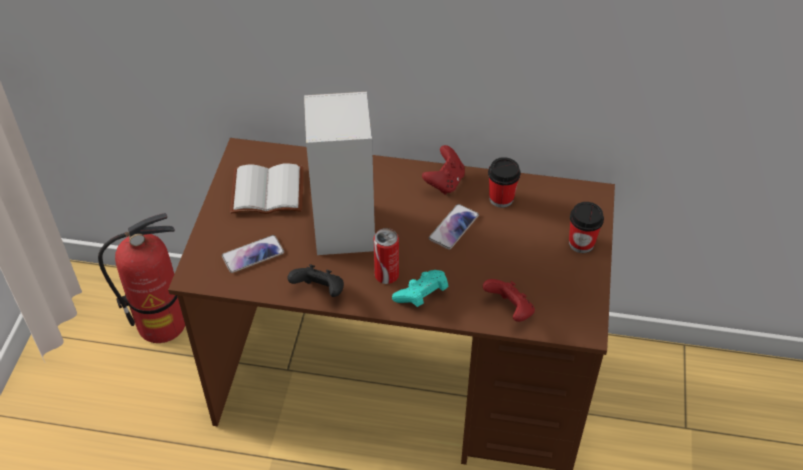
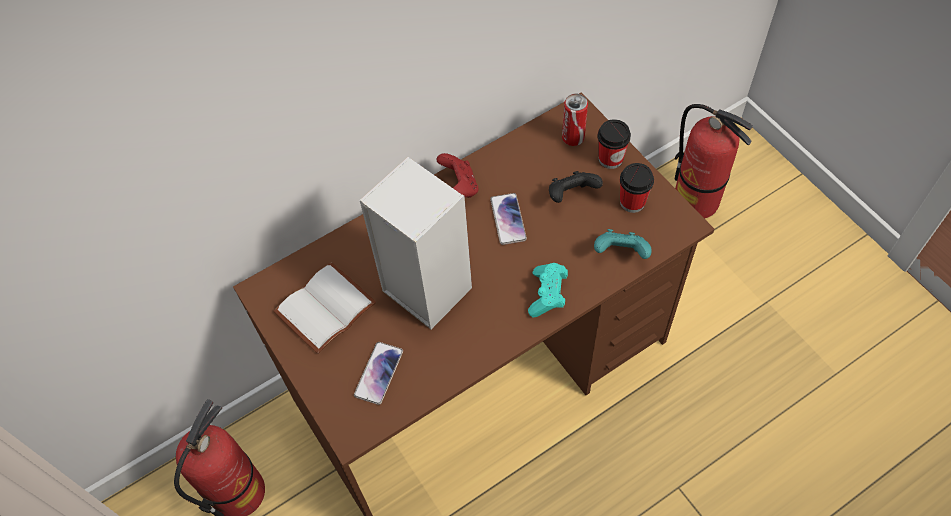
camera: 40 degrees left, 10 degrees up
(320, 291) = (468, 358): black game controller -> black game controller (571, 195)
(386, 275) = (503, 301): can -> can (573, 138)
(501, 198) = (516, 167): cup -> cup (632, 202)
(510, 310) = (621, 253): red game controller -> turquoise game controller
(719, 398) = (696, 201): none -> fire extinguisher

